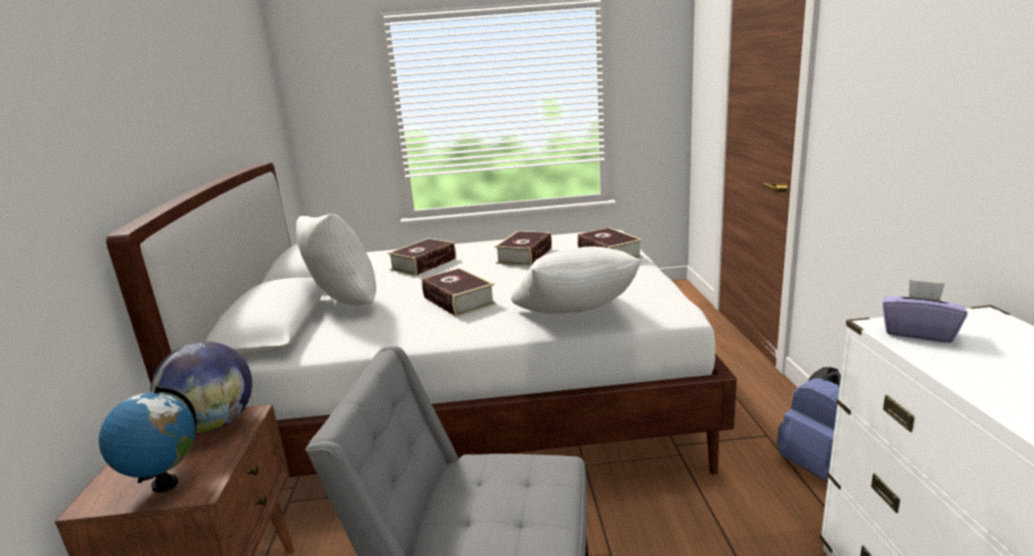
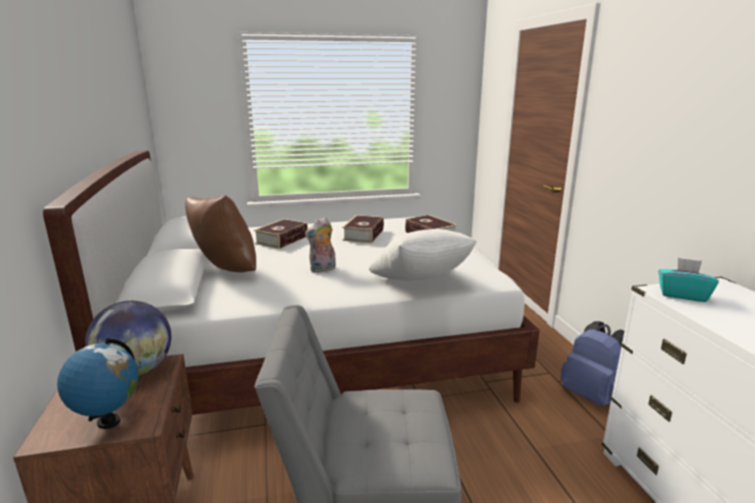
camera: 10 degrees left, 0 degrees up
(343, 305) = (224, 272): white pillow -> brown pillow
(458, 300) = (323, 269): book -> plush toy
(918, 332) = (682, 295): purple tissue box -> turquoise tissue box

